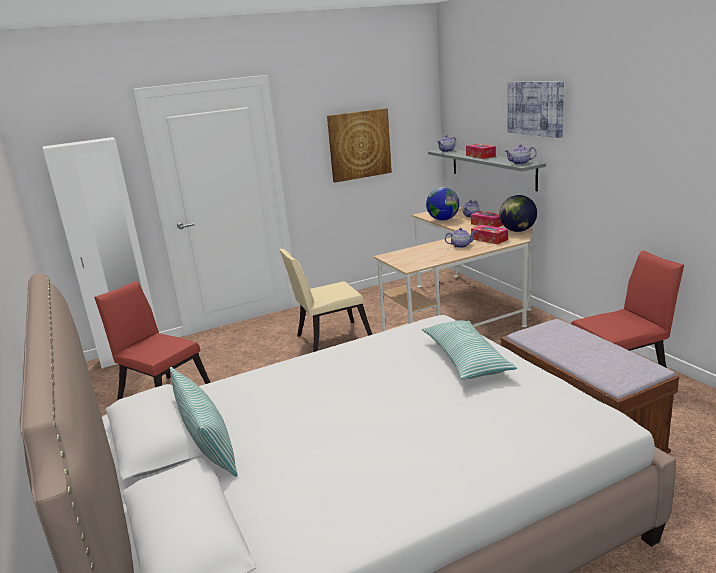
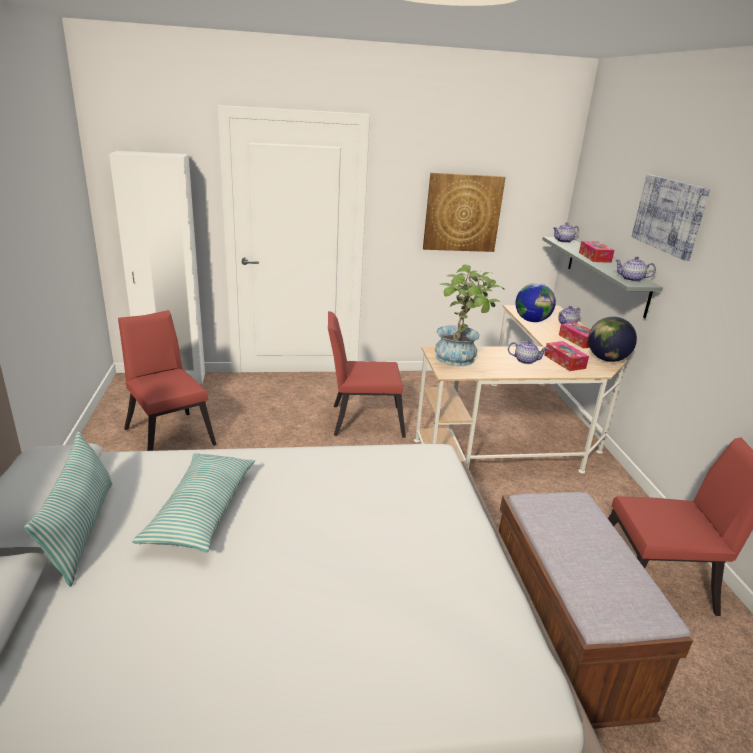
camera: 15 degrees right, 5 degrees up
(329, 339) = (362, 420): beige chair -> red chair
(412, 257) = (460, 360): none -> potted plant
(465, 359) = (425, 518): pillow -> pillow (201, 510)

